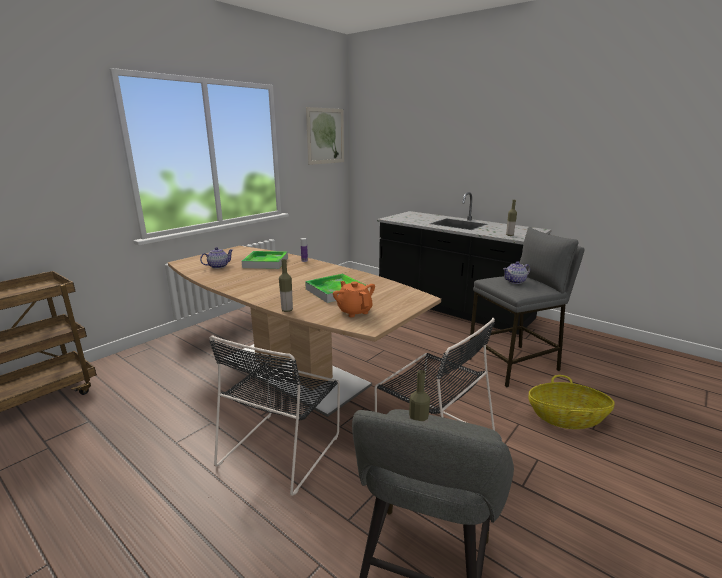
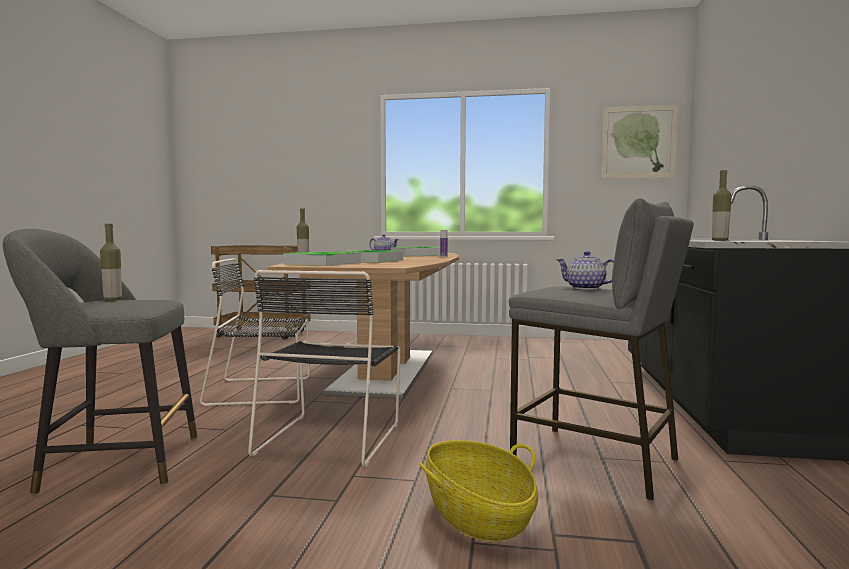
camera: 60 degrees right, 15 degrees down
(354, 311) = (323, 263): orange teapot -> tray

